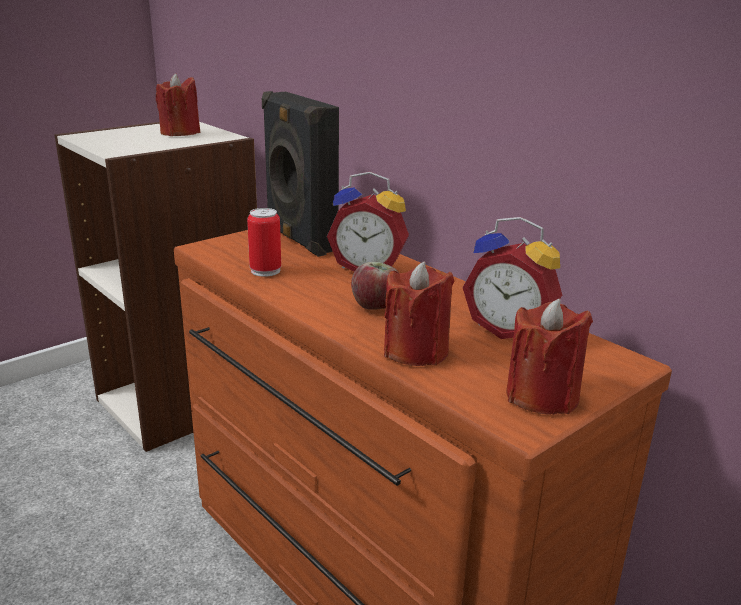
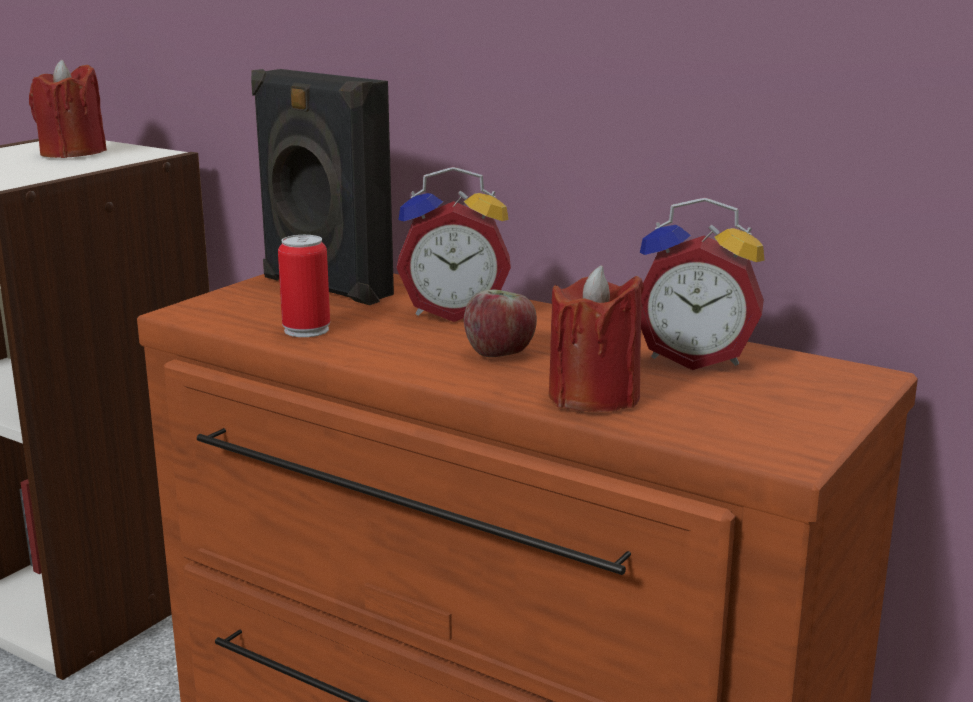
camera: 15 degrees left, 5 degrees down
(542, 396) = (788, 423): red candle -> none

